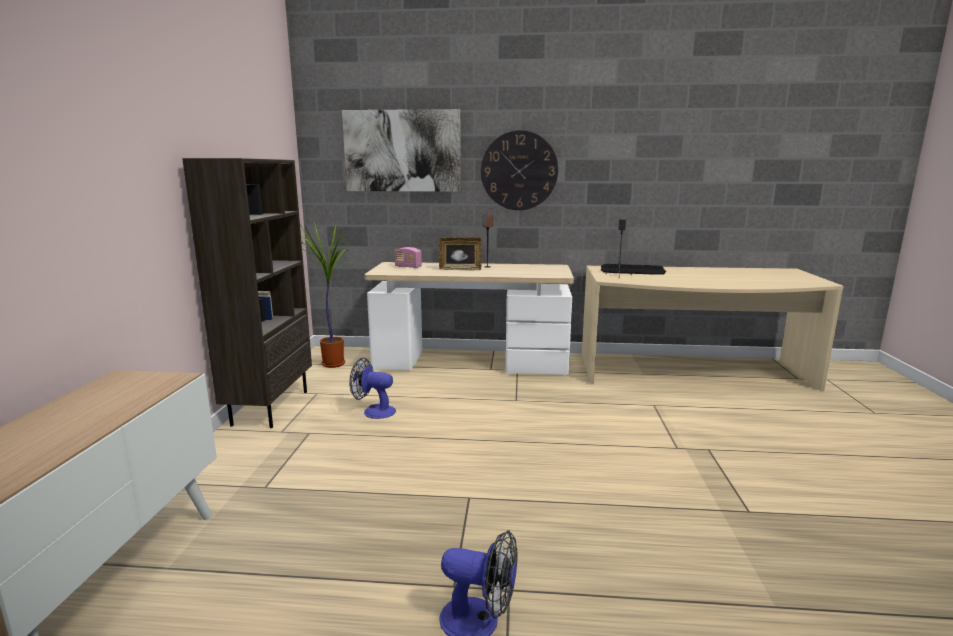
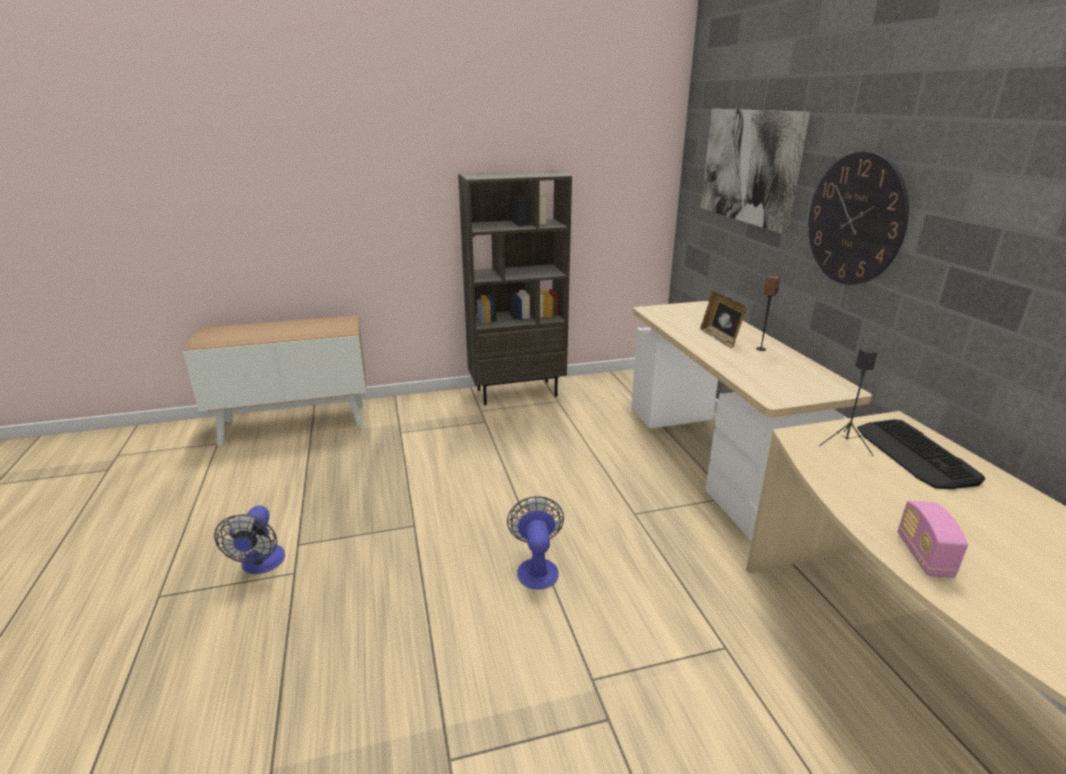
camera: 70 degrees right, 10 degrees up
(332, 363) = (627, 387): potted plant -> none
(374, 411) = (542, 437): fan -> fan (536, 567)
(408, 267) = (695, 315): radio -> radio (923, 556)

